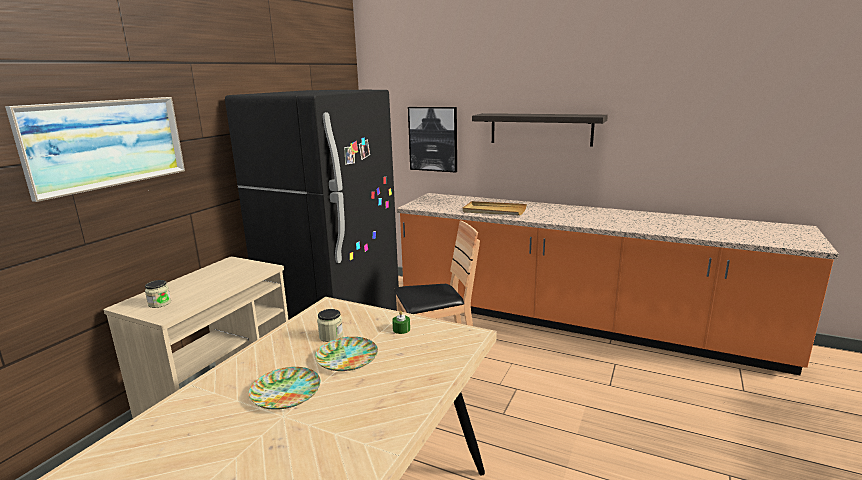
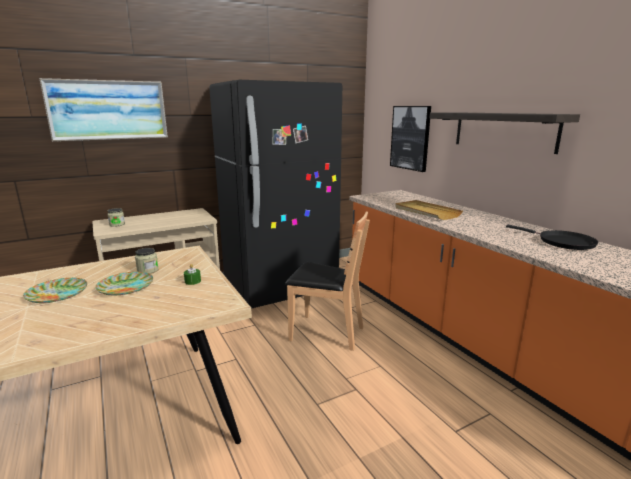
camera: 35 degrees right, 0 degrees up
(620, 216) = (562, 242): none -> black frying pan

